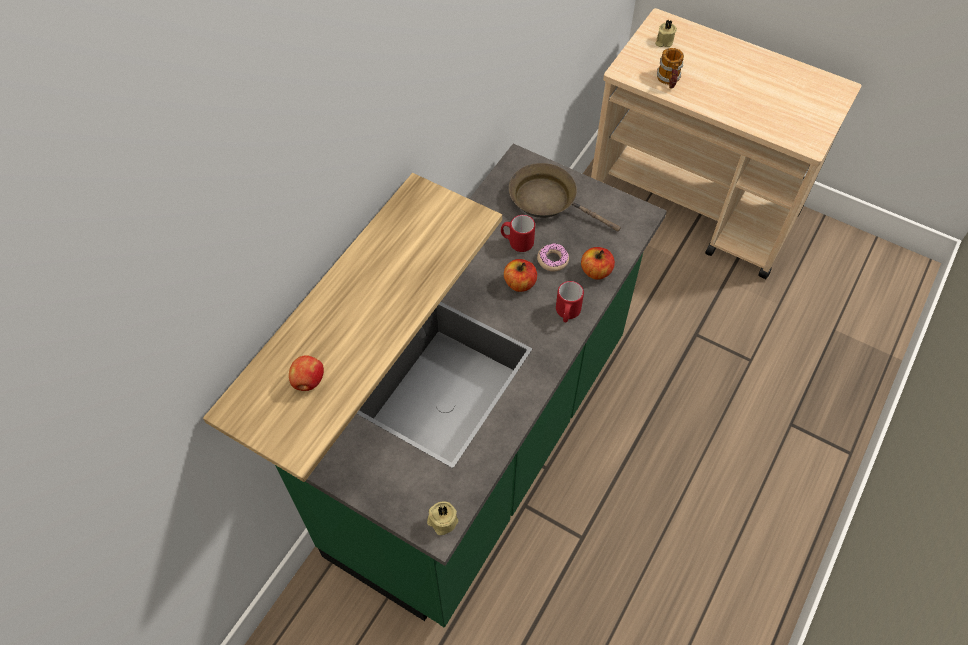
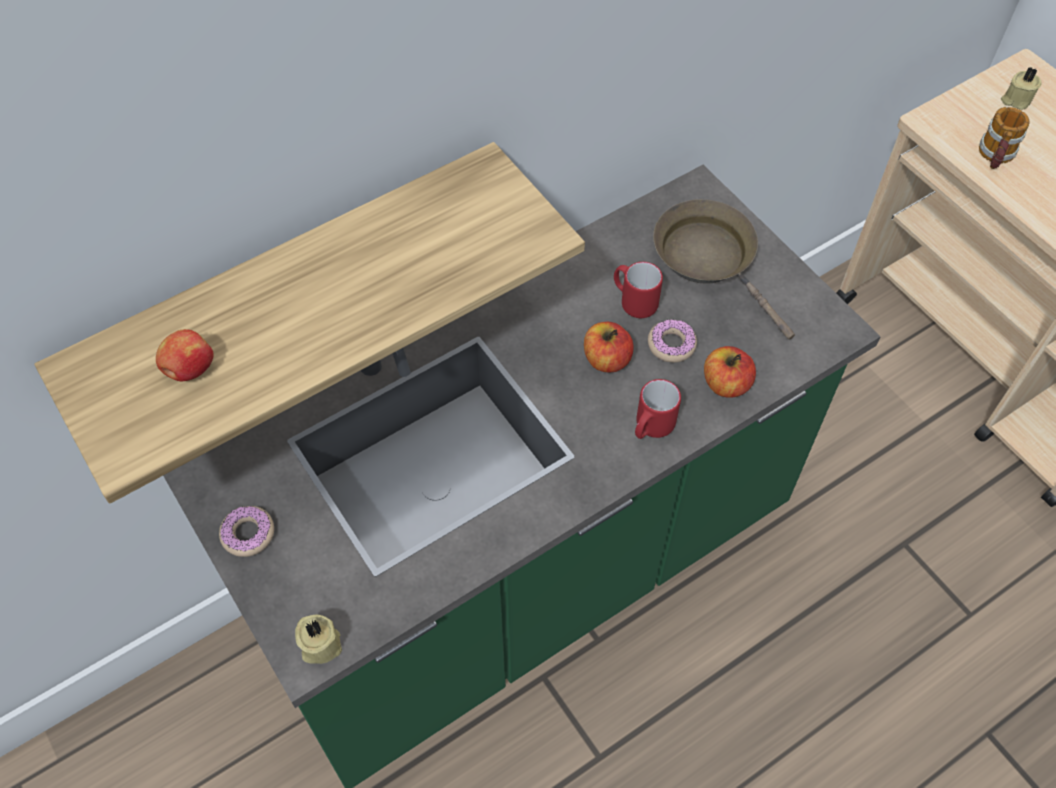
camera: 25 degrees right, 0 degrees up
(360, 476) = (248, 534): none -> donut

